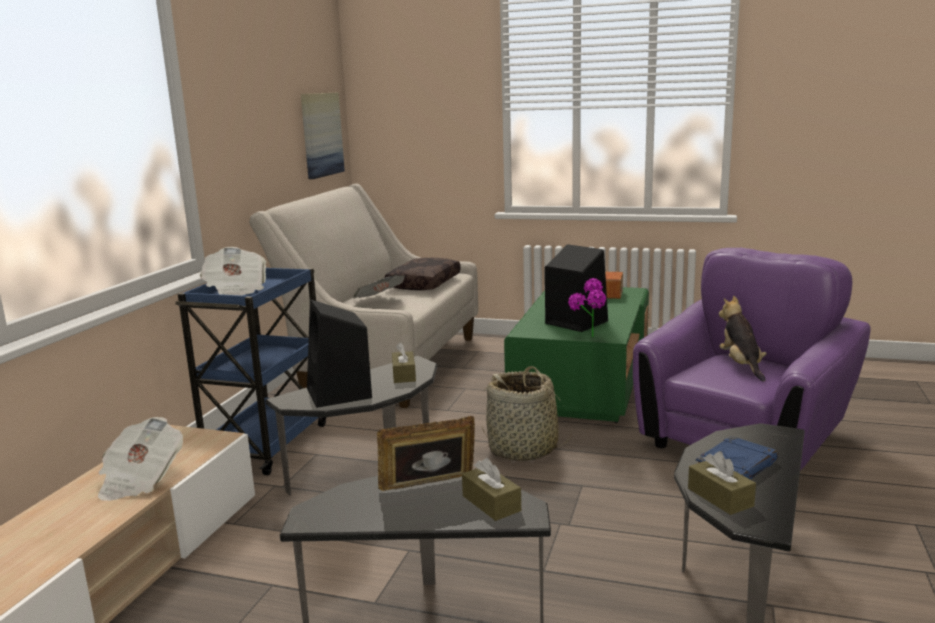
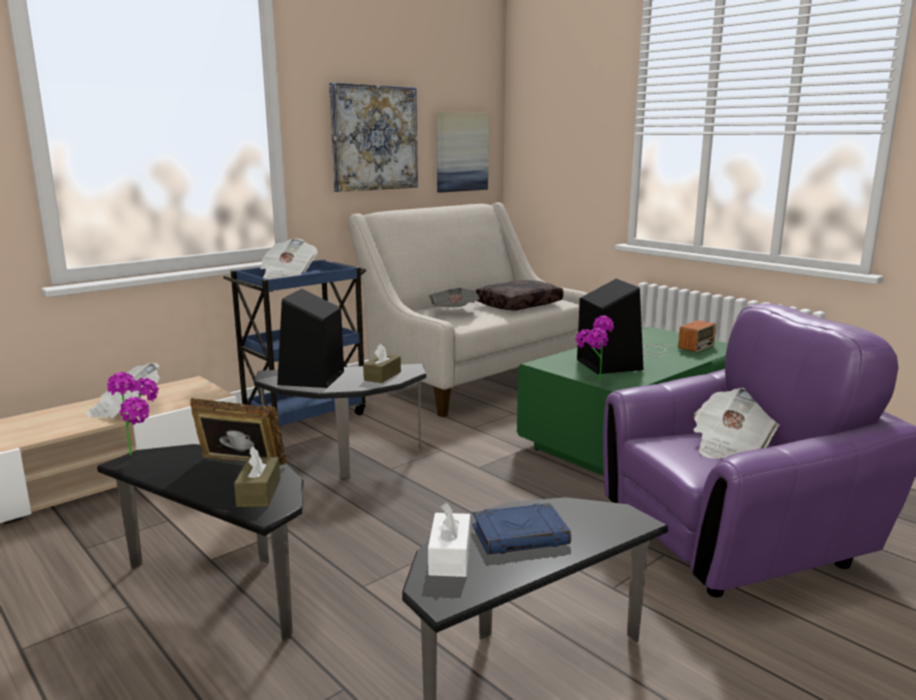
camera: 30 degrees right, 0 degrees up
(258, 127) = (374, 138): none -> picture
(308, 508) = (142, 454): none -> potted plant
(523, 449) = (491, 479): basket -> none
(720, 497) = (450, 557): brown tissue box -> white tissue box
(741, 365) = (730, 446): plush toy -> newspaper

